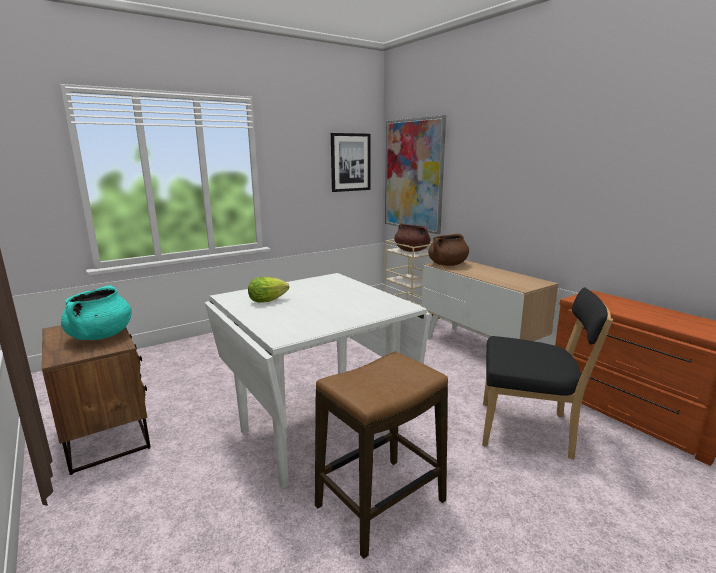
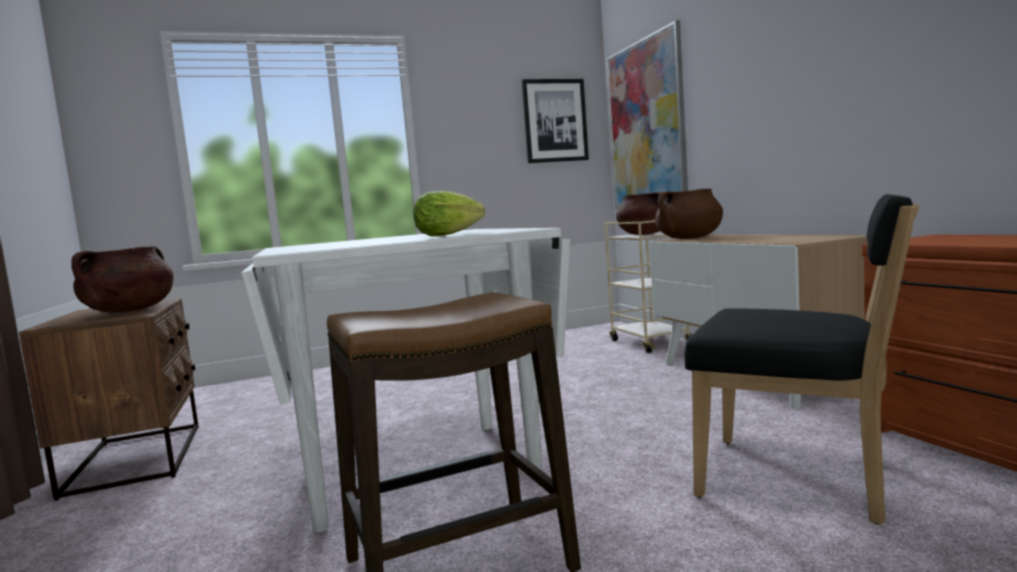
camera: 15 degrees right, 10 degrees down
(101, 336) = (129, 310): turquoise cooking pot -> brown cooking pot
(270, 300) = (335, 243): lettuce -> lettuce (452, 235)

